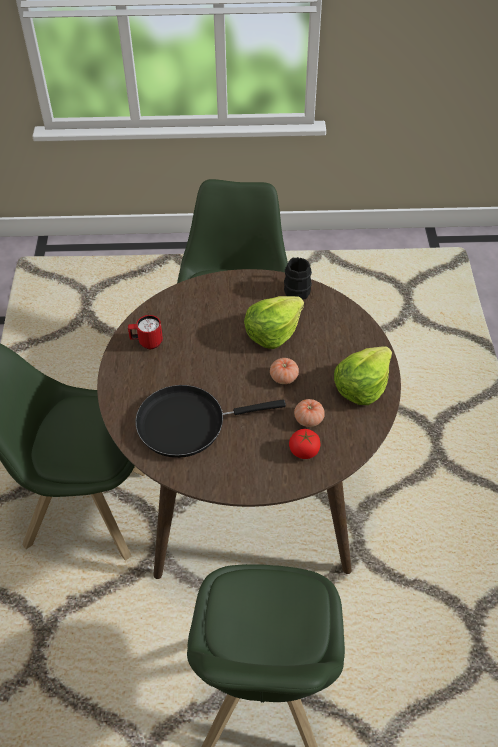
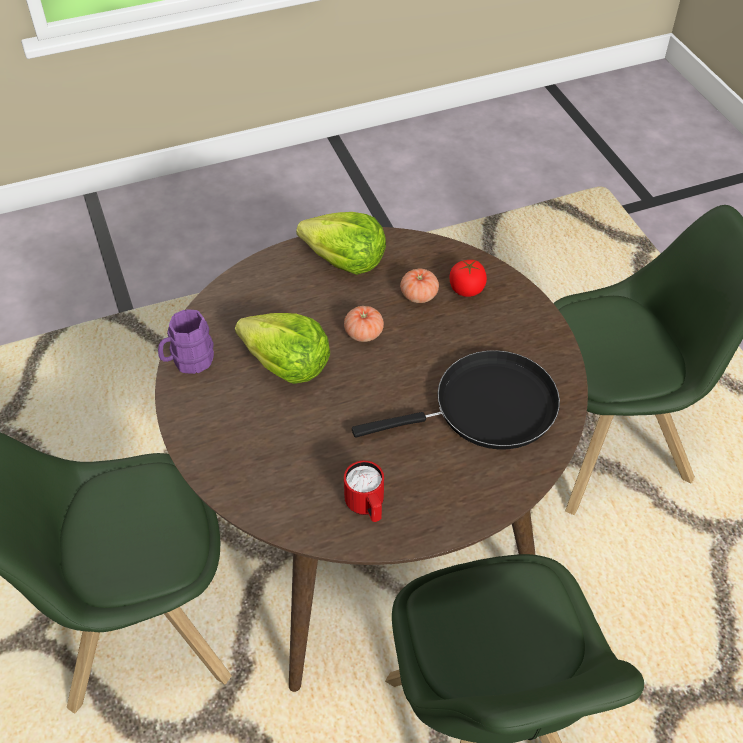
camera: 110 degrees left, 0 degrees up
(187, 423) = (486, 408): black frying pan -> black frying pan turned 75 degrees counterclockwise
(296, 288) = (188, 361): black mug -> purple mug

